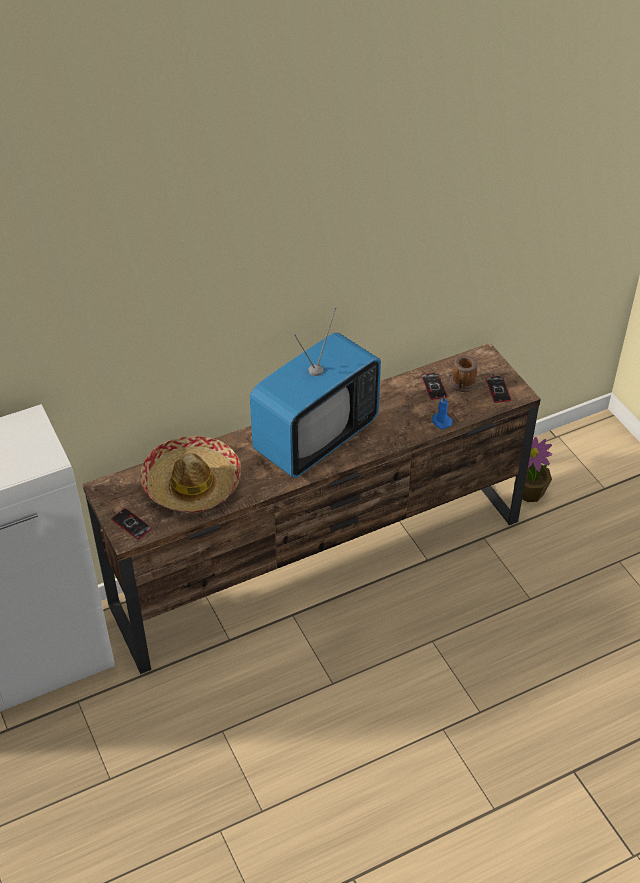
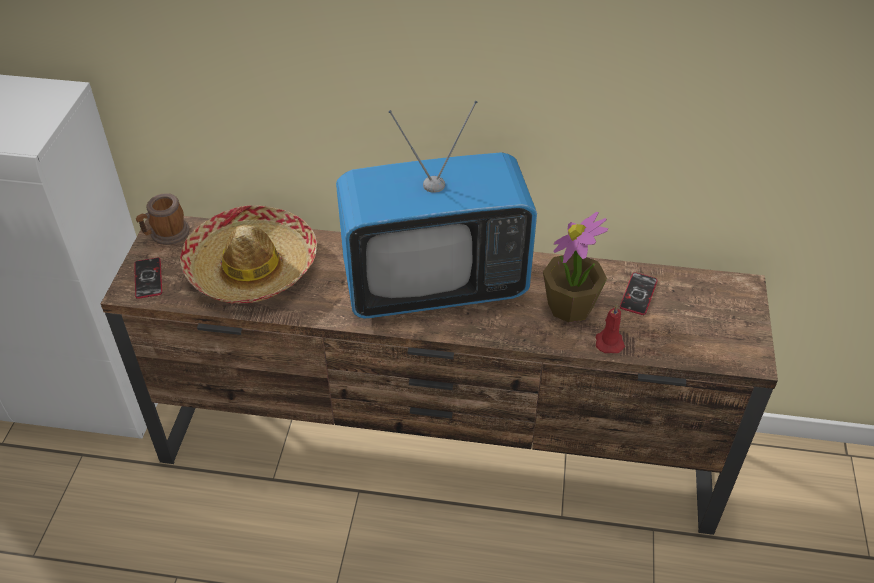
camera: 35 degrees right, 0 degrees up
(440, 421) = (608, 341): blue candle -> red candle
(462, 385) = (679, 311): mug -> mug (166, 234)
(498, 389) = (724, 339): phone -> none
(530, 492) = (758, 506): potted plant -> potted plant (570, 306)

